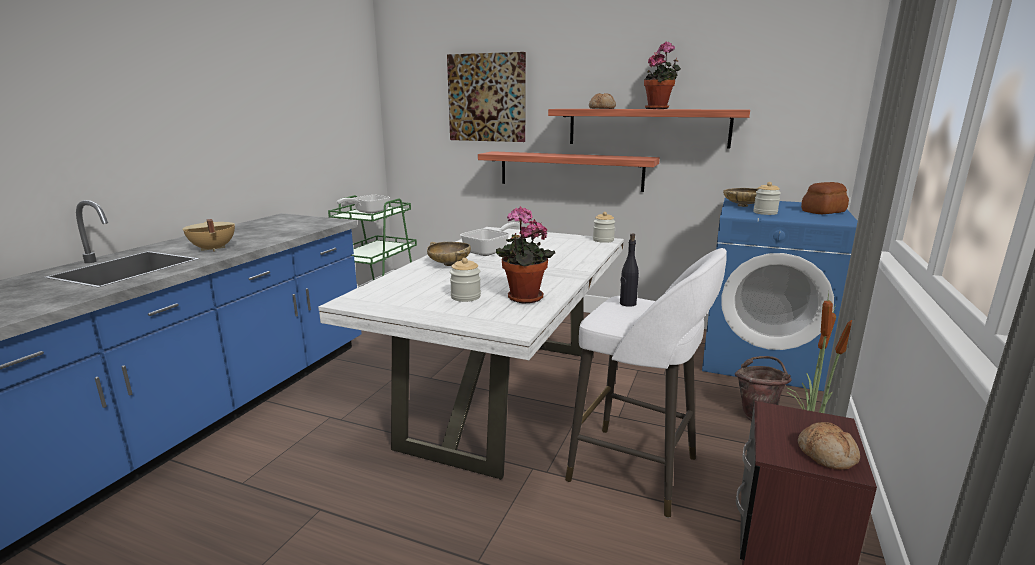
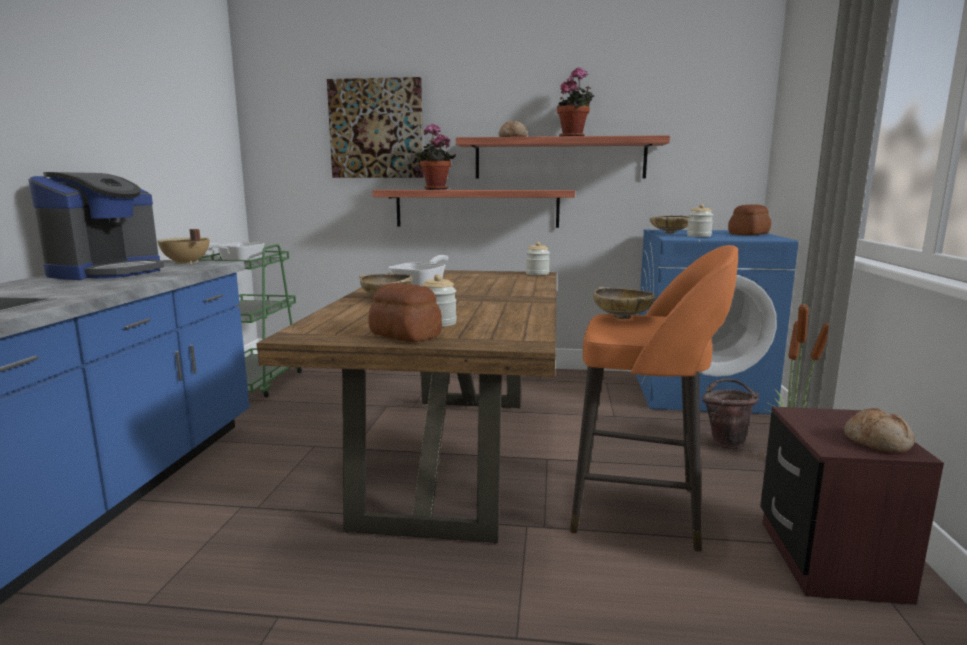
camera: 15 degrees left, 5 degrees down
(212, 249) = (67, 290): beige cooking pot -> beige cooking pot (185, 263)
(253, 229) = (108, 272): none -> coffee machine
(430, 308) = (406, 335): none -> bread
(502, 395) = (450, 455): white dining table -> brown dining table
(522, 299) = (506, 320): potted plant -> potted plant (435, 189)
(627, 303) = (622, 317): black bottle -> beige bowl
(636, 470) = (640, 511): white stool -> orange stool

